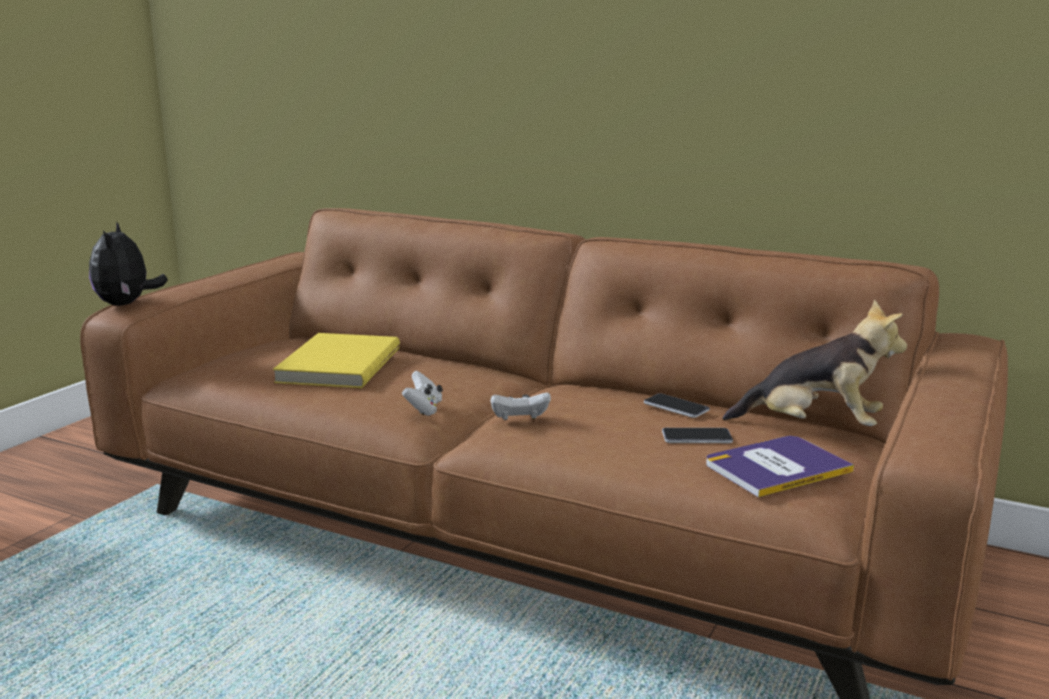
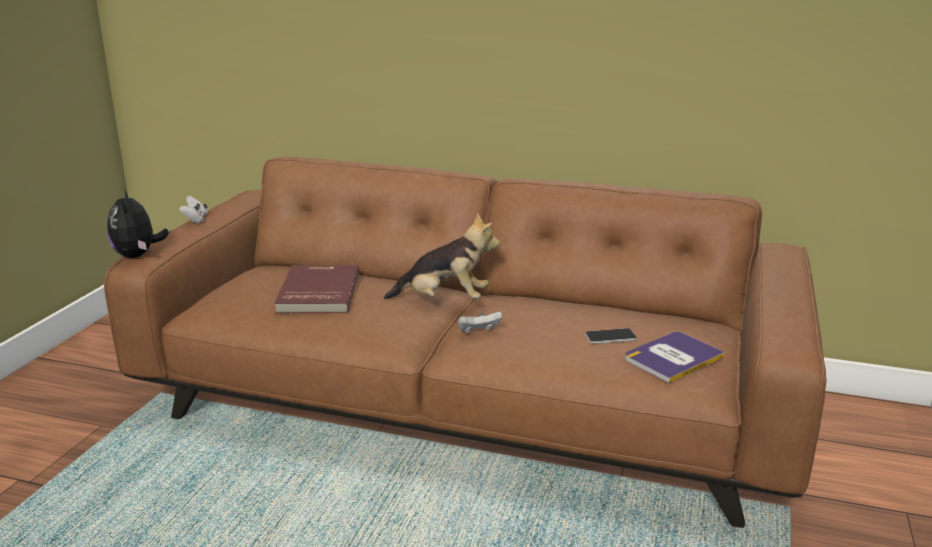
camera: 10 degrees left, 5 degrees up
(337, 365) = (316, 293): yellow book -> red book
(423, 409) = (402, 328): white game controller -> white game controller (195, 220)
(676, 407) = (586, 312): phone -> none
(813, 427) = (686, 321): plush toy -> plush toy (444, 300)

